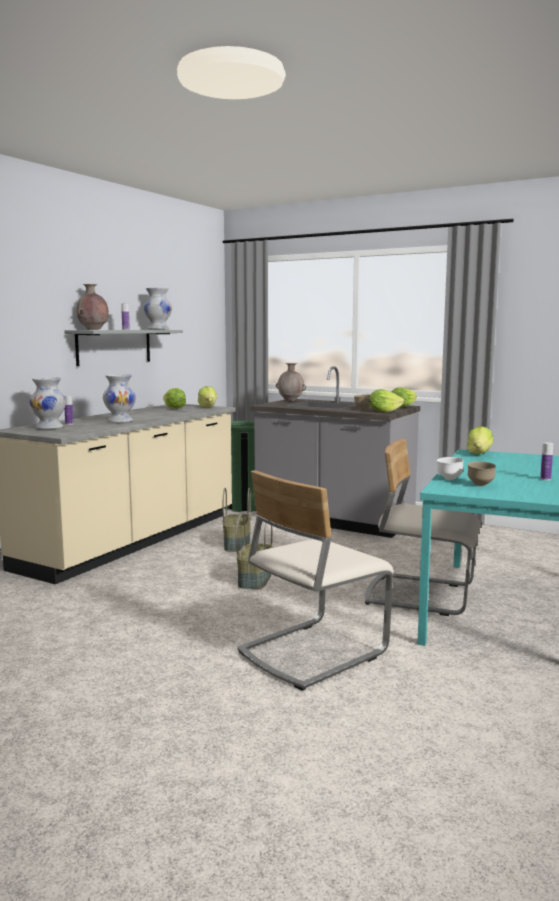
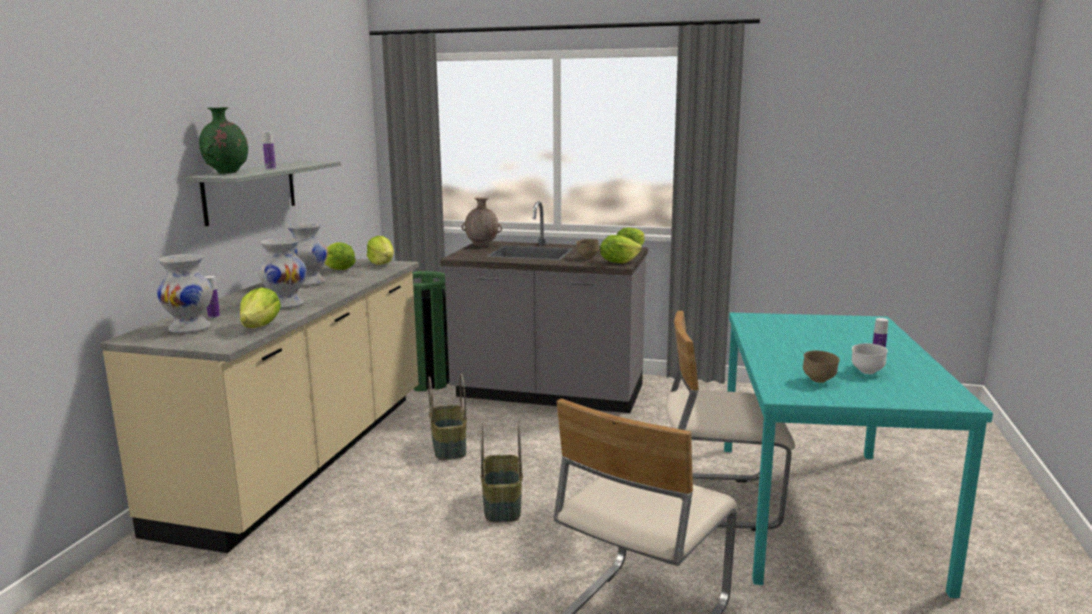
camera: 15 degrees left, 5 degrees up
(93, 329) = (227, 173): brown vase -> green vase
(158, 329) = (308, 162): white vase -> white vase (309, 283)
(449, 479) = (773, 373): white bowl -> white bowl (867, 372)
(479, 453) = (761, 319): lettuce -> lettuce (260, 326)

